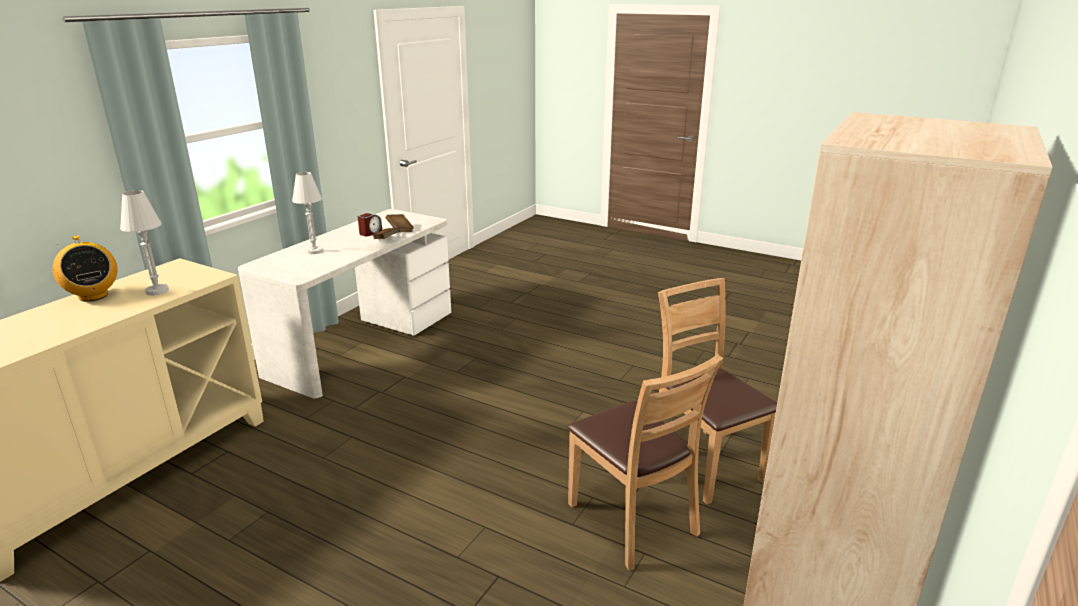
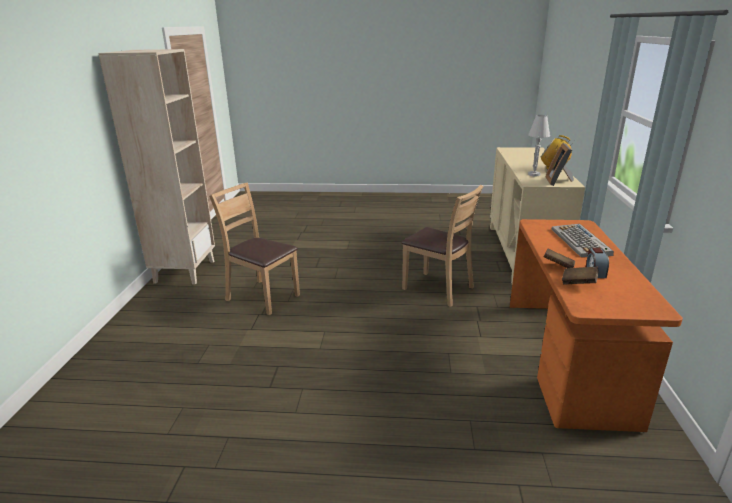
camera: 155 degrees right, 0 degrees up
(176, 271) = (559, 181): none -> picture frame
(314, 251) = (581, 242): white table lamp -> keyboard
(362, 342) = (567, 357): white desk -> orange desk
(704, 464) = (221, 335): brown chair -> brown chair (438, 289)

